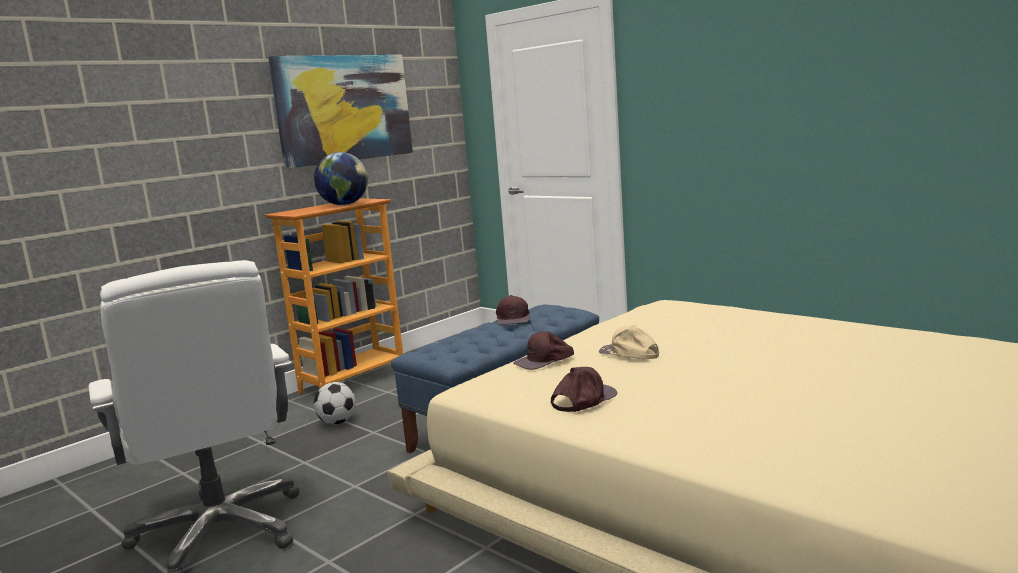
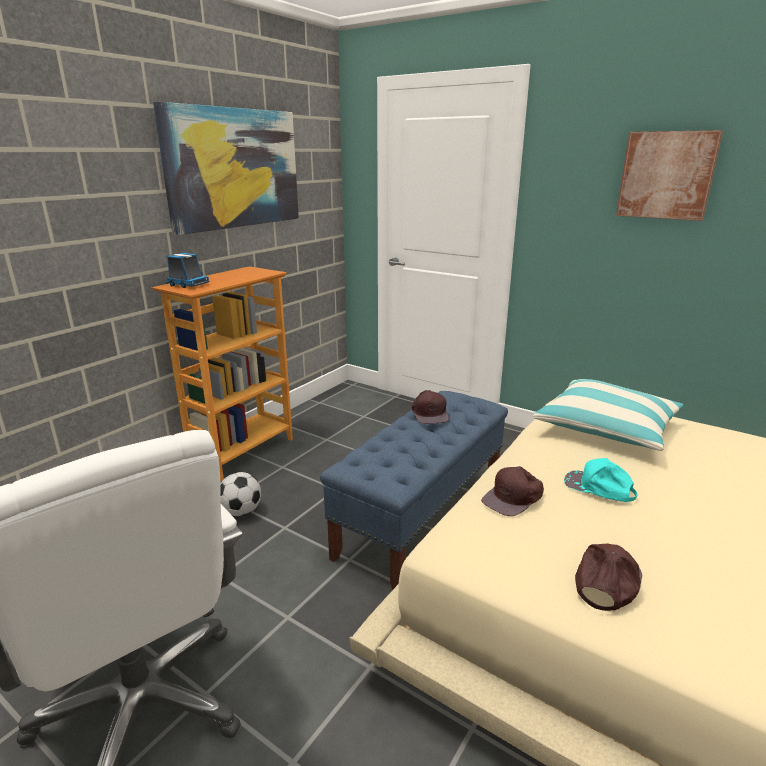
camera: 10 degrees left, 10 degrees up
(295, 211) = (187, 284): none -> toy truck
(344, 205) = (239, 277): globe -> none
(629, 353) = (599, 488): beige cap -> turquoise cap
(675, 317) = (606, 427): none -> pillow
(739, 77) = (666, 175): none -> picture

